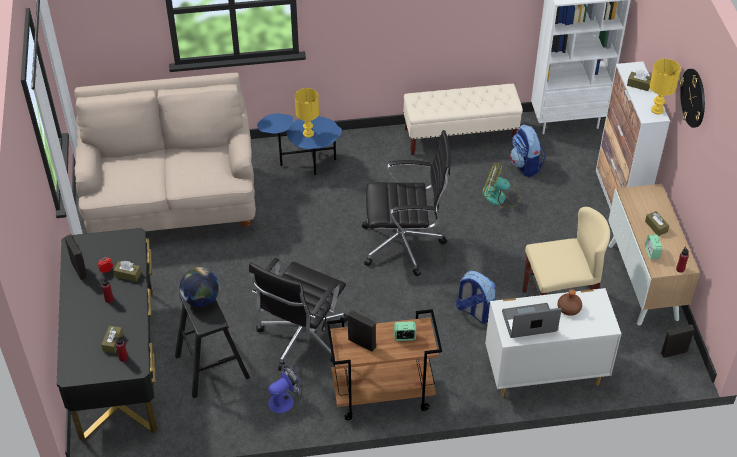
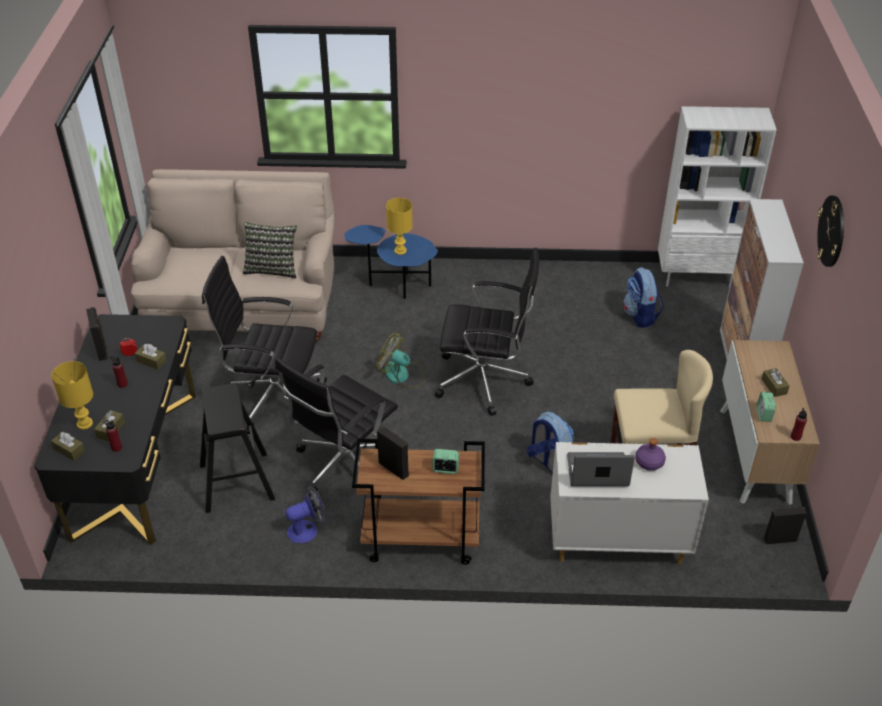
camera: 10 degrees right, 5 degrees down
(201, 299) = (224, 397): globe -> none
(203, 168) = (272, 268): none -> pillow
(222, 284) = (273, 397): none -> black office chair
(460, 137) = (573, 279): beige bench -> none
(500, 197) = (604, 345): fan -> fan (402, 375)
(568, 308) = (649, 462): brown bottle -> purple bottle
(639, 85) = (772, 222): brown tissue box -> brown tissue box (69, 450)
(657, 110) = (790, 250): yellow table lamp -> yellow table lamp (85, 424)

